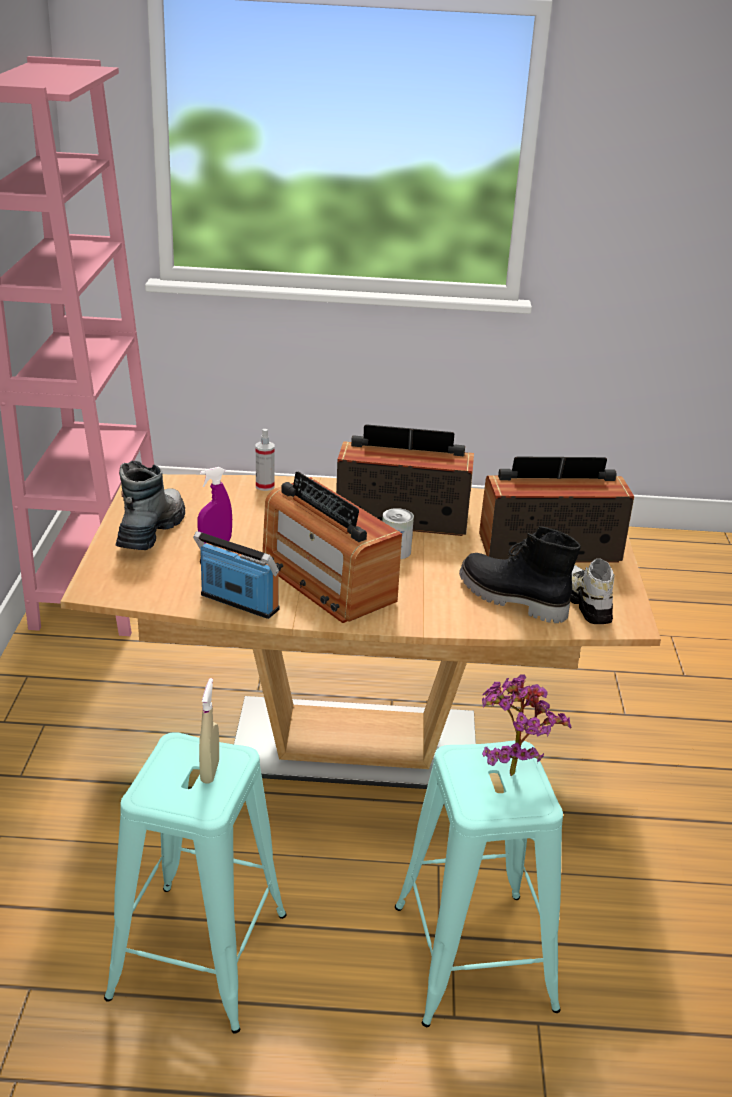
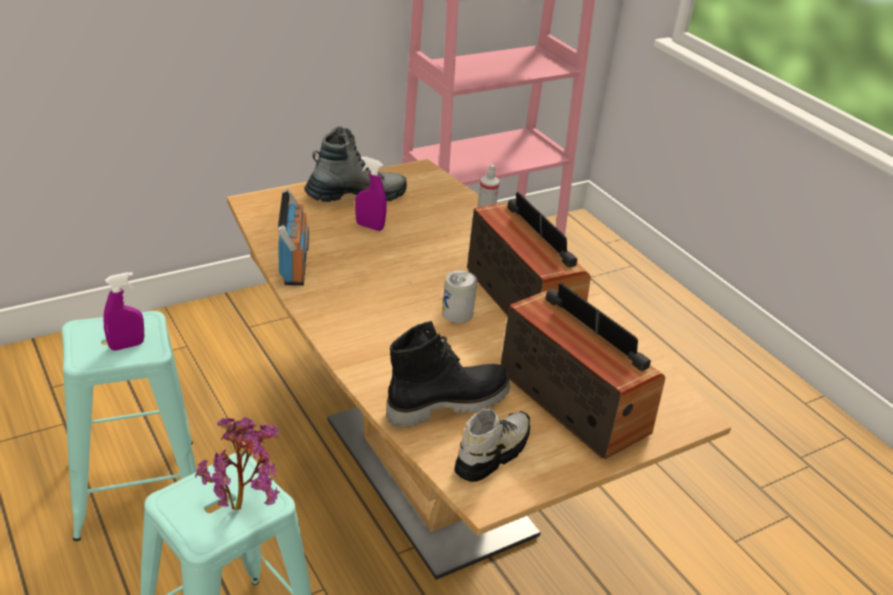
camera: 55 degrees right, 5 degrees up
(210, 771) = (126, 346): beige spray bottle -> purple spray bottle
(327, 581) = (369, 294): radio -> none
(510, 599) = (447, 403): black boot -> black boot turned 60 degrees clockwise

